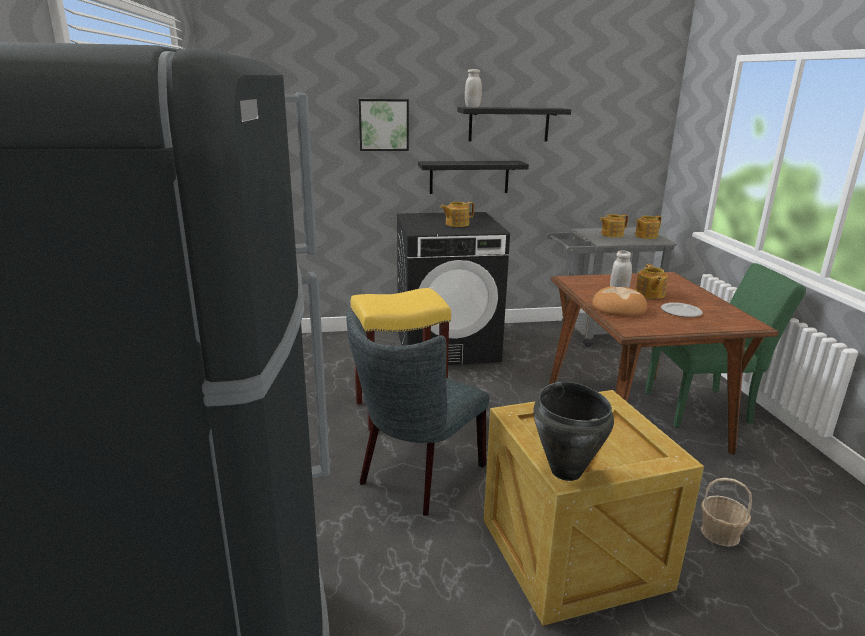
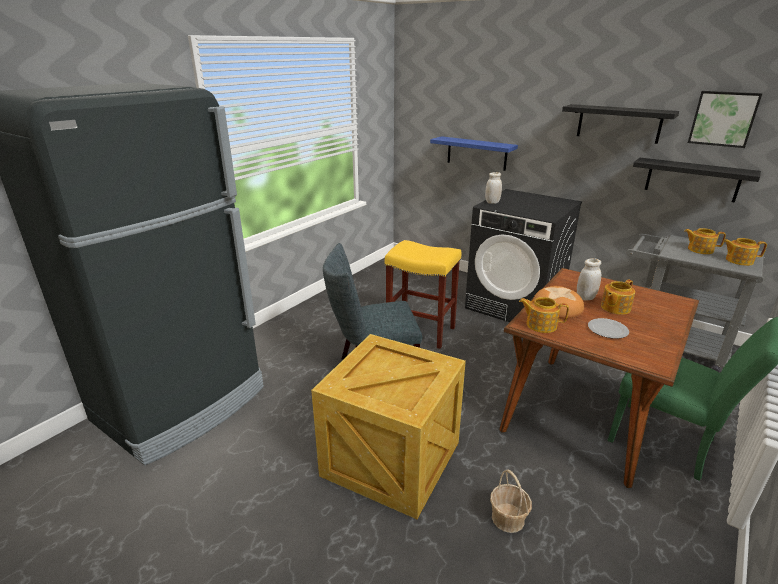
camera: 45 degrees right, 5 degrees up
(348, 175) = (476, 153): none -> blue shelf
(383, 125) = (507, 115): picture -> picture (723, 118)
(456, 224) = (529, 206): teapot -> teapot (540, 325)
(469, 177) = (573, 168): black shelf -> black shelf (692, 179)
(472, 107) = (576, 106): white jar -> white jar (492, 202)
(566, 471) = (339, 383): black cooking pot -> none

